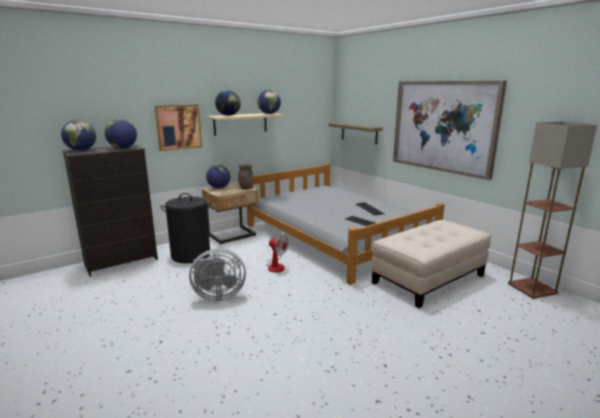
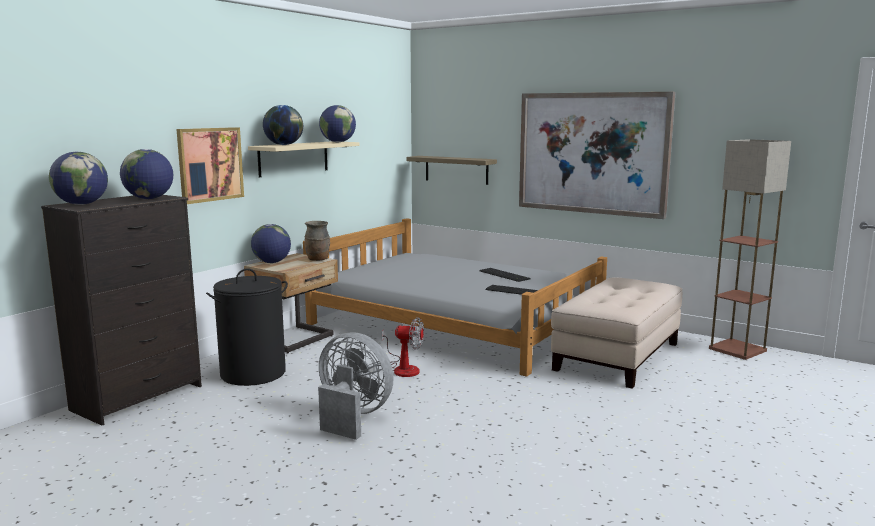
camera: 20 degrees left, 5 degrees down
(217, 296) = (352, 417): grey fan -> grey fan turned 120 degrees counterclockwise

